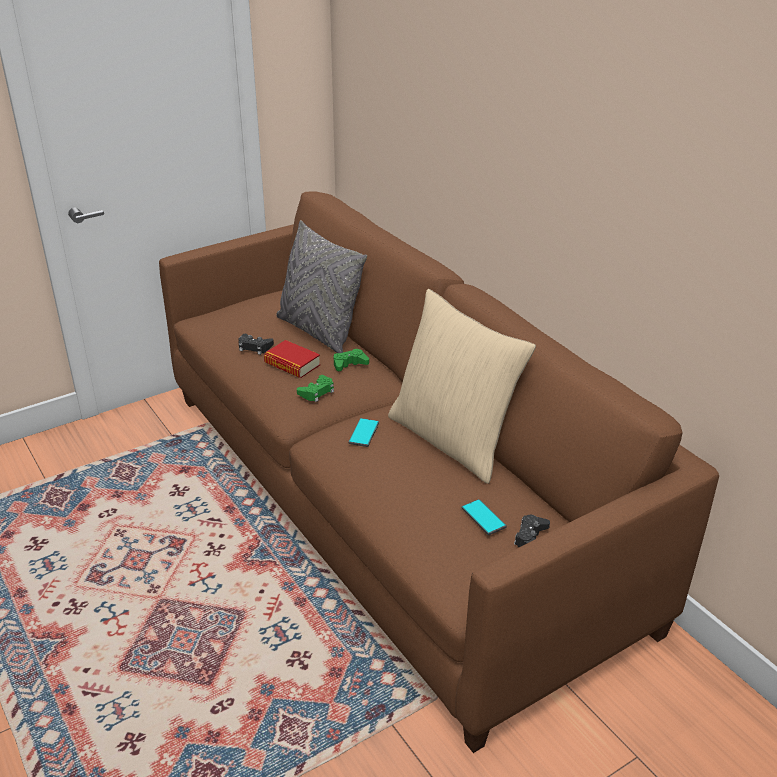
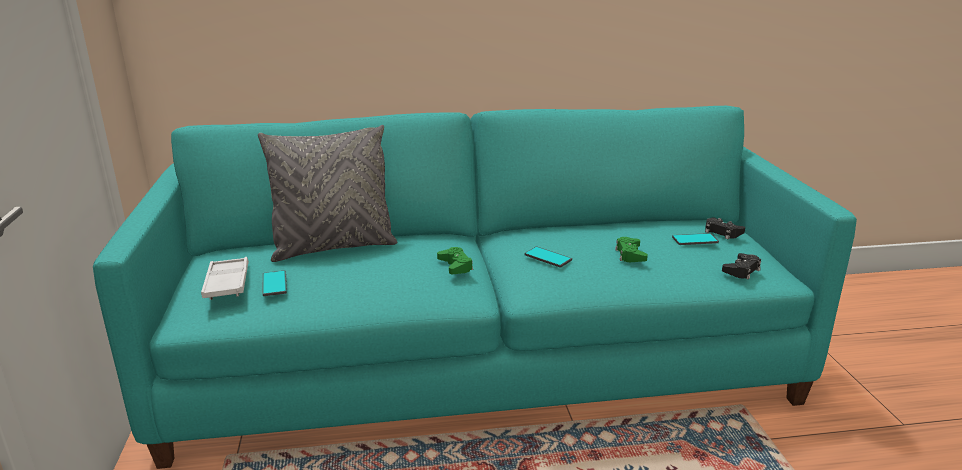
camera: 65 degrees left, 10 degrees down
(238, 313) = (227, 283): none -> white tray
(244, 330) = (274, 284): none -> phone
(254, 347) = (325, 283): black game controller -> black game controller (741, 270)
(292, 364) = (389, 268): book -> none
(349, 364) = (420, 242): green game controller -> green game controller (630, 254)
(389, 502) = (482, 364): brown sofa -> turquoise sofa
(453, 439) = (579, 228): beige pillow -> none

